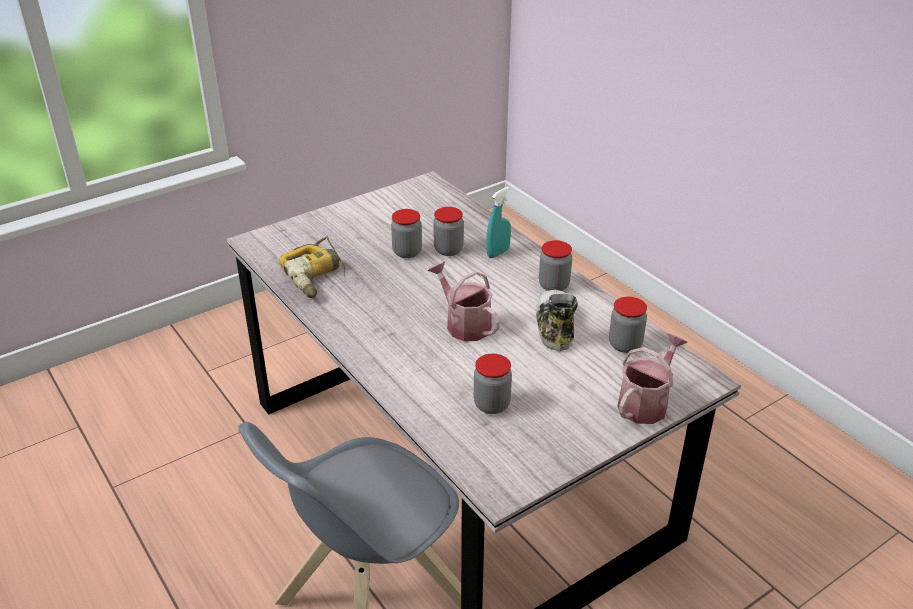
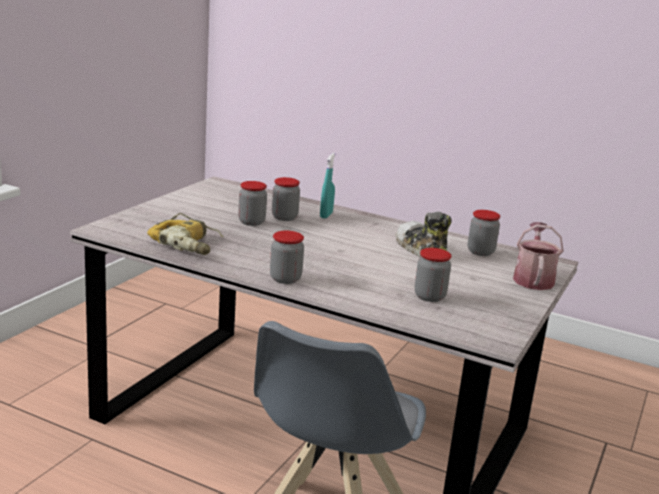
camera: 30 degrees left, 15 degrees down
(464, 324) = (350, 256): watering can -> none
(554, 285) = (391, 228): jar -> jar (285, 279)

